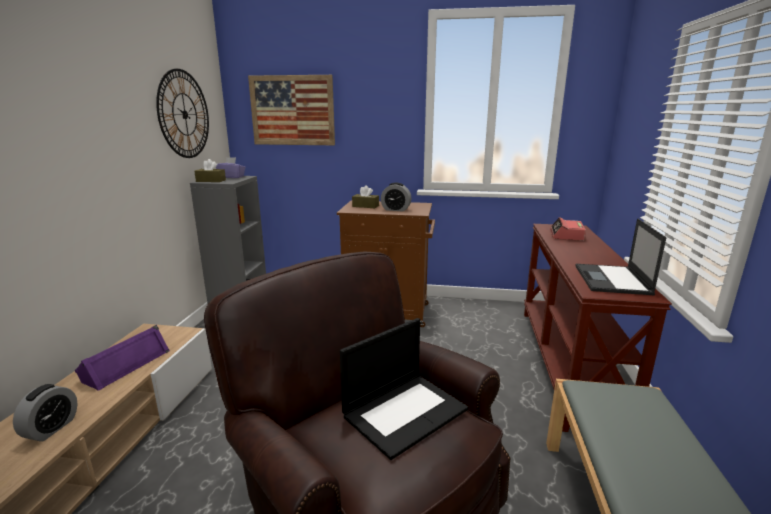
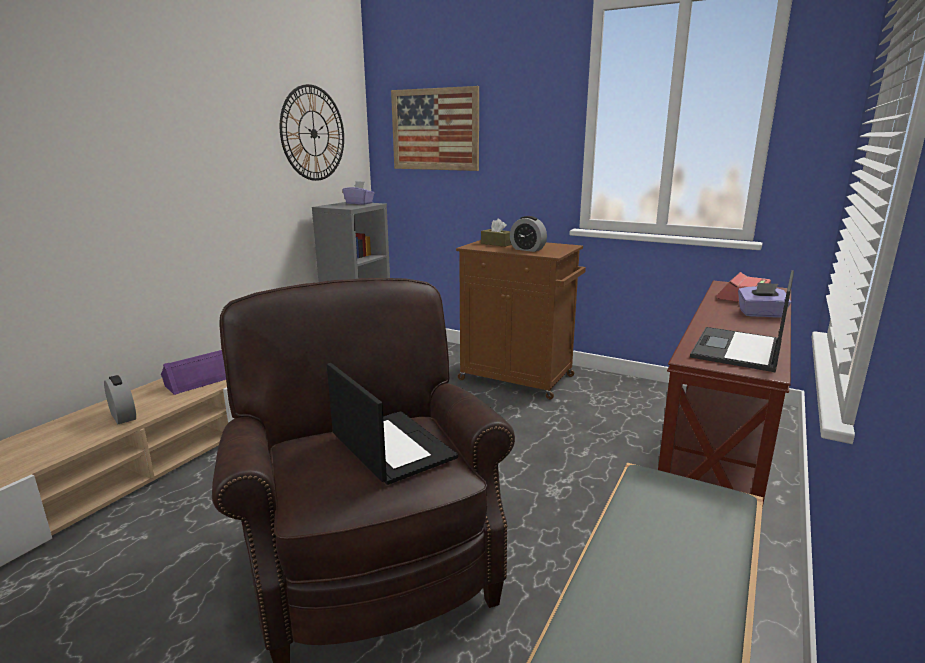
camera: 20 degrees right, 0 degrees up
(51, 428) = (123, 416): alarm clock -> alarm clock turned 75 degrees counterclockwise
(211, 181) = (333, 206): brown tissue box -> none
(405, 411) = (390, 446): laptop -> laptop turned 105 degrees counterclockwise
(592, 248) = (761, 314): none -> purple tissue box

